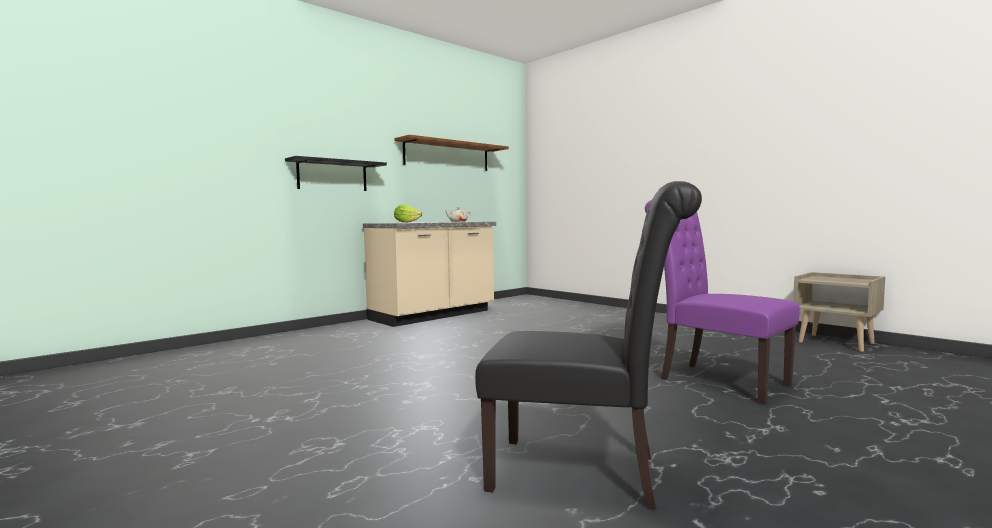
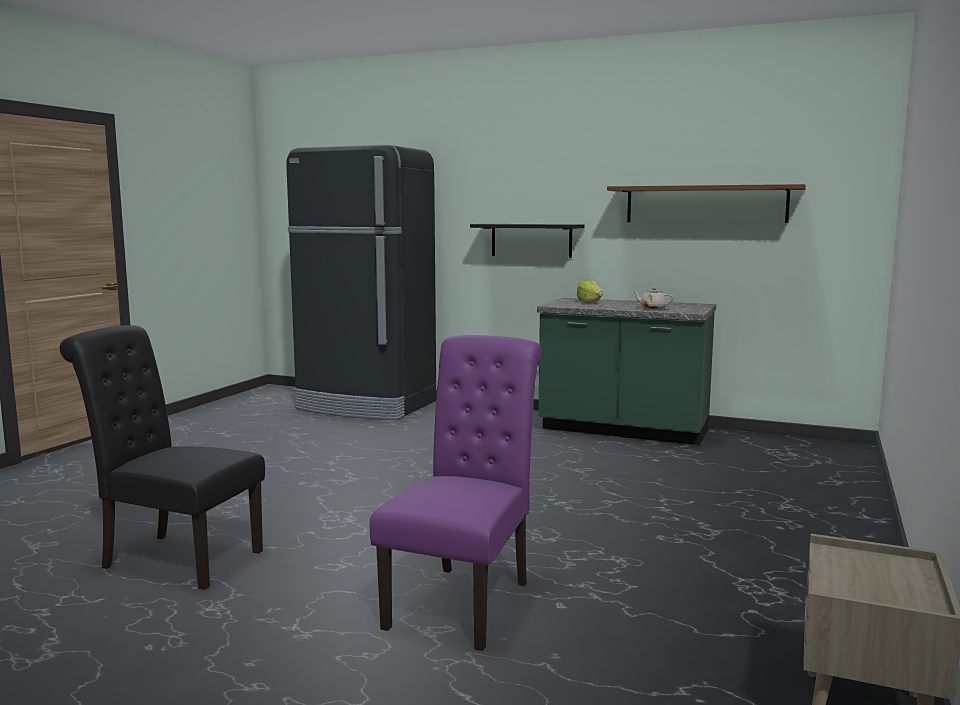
camera: 65 degrees right, 5 degrees up
(193, 358) = (366, 406): none -> black fridge
(433, 315) = (623, 430): beige counter -> green counter
(585, 473) = (174, 558): black chair -> black chair turned 120 degrees clockwise

